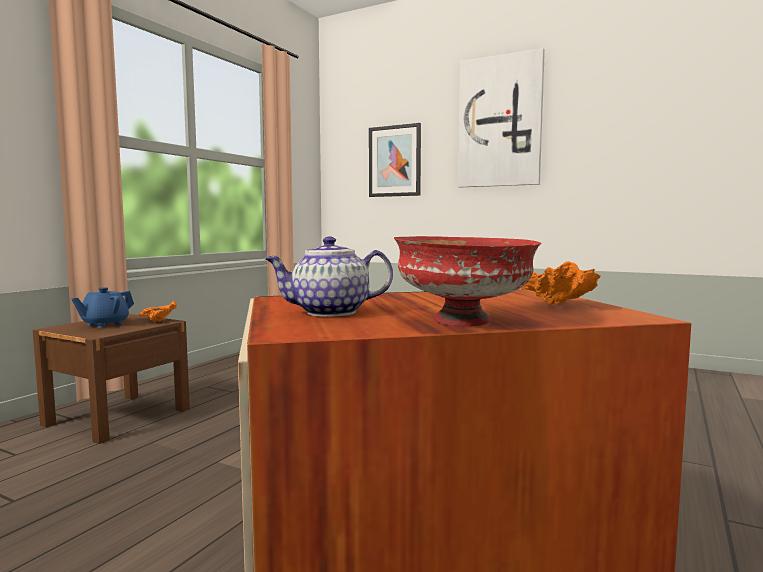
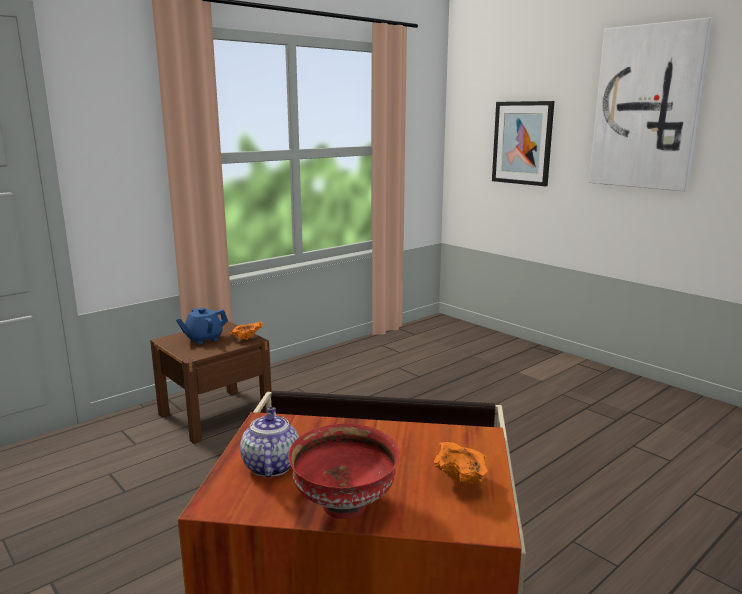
camera: 20 degrees right, 10 degrees up
(329, 312) = (270, 465): teapot -> teapot turned 75 degrees clockwise

